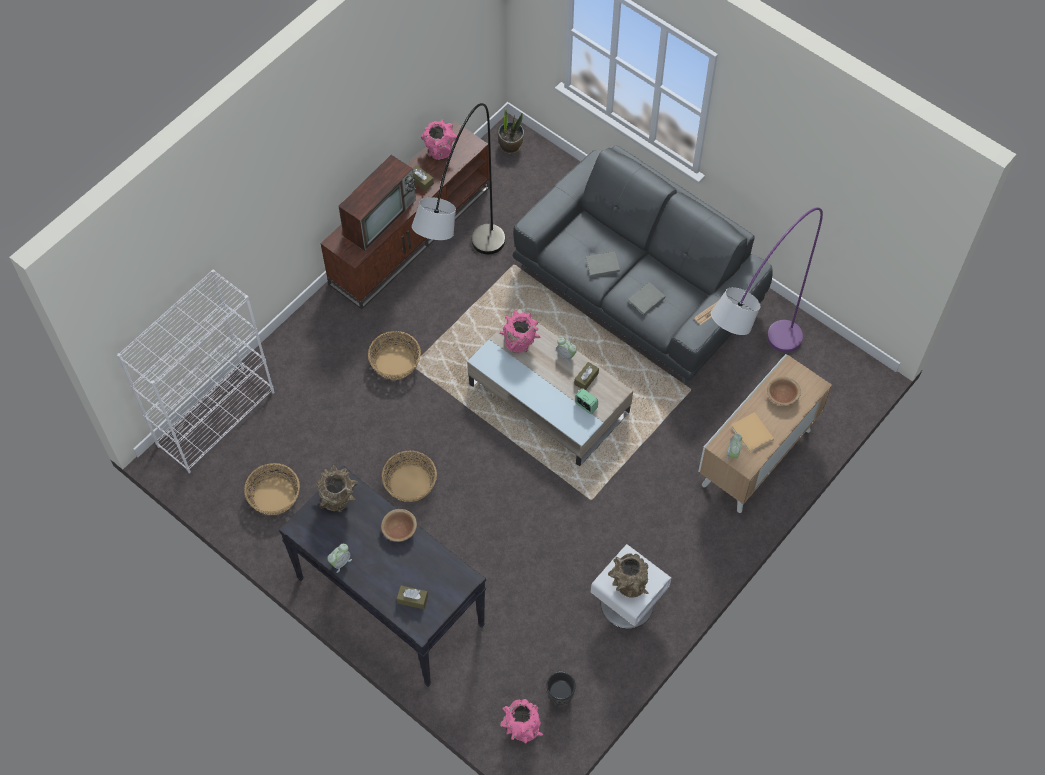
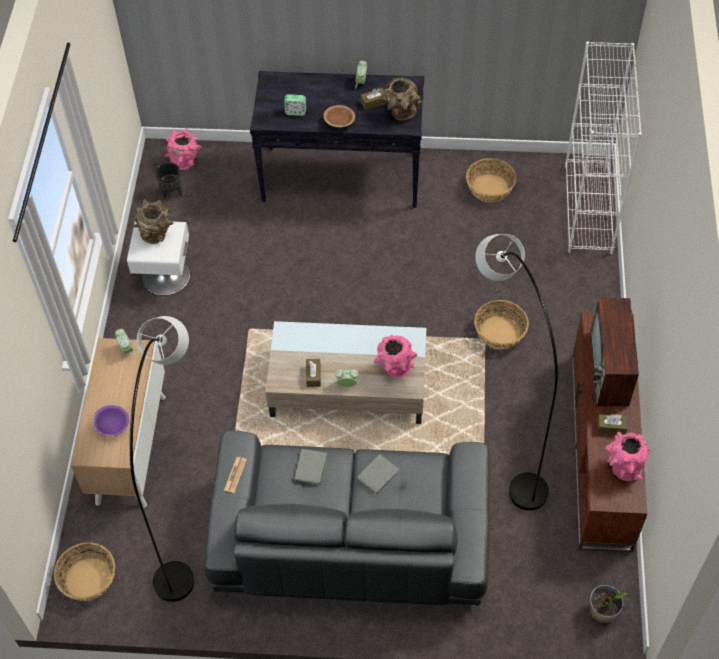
camera: 145 degrees right, 5 degrees down
(410, 483) = (400, 255): basket -> basket (88, 579)
(412, 599) = (290, 90): brown tissue box -> brown tissue box (374, 102)
(586, 406) = (295, 353): alarm clock -> alarm clock (295, 112)
(745, 381) = (184, 512): purple floor lamp -> grey floor lamp
(752, 434) = (119, 375): beige book -> none
(782, 395) = (112, 426): brown bowl -> purple bowl

